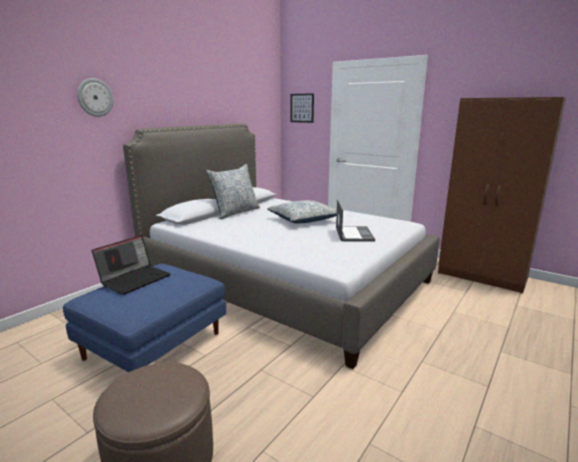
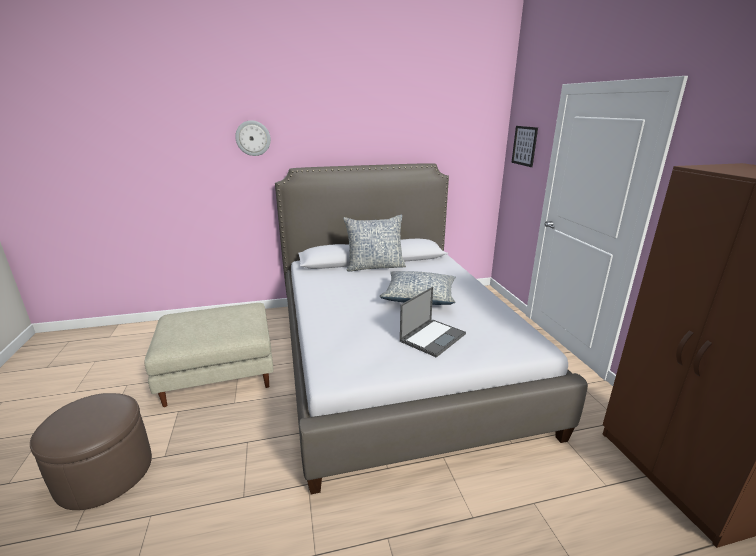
camera: 40 degrees right, 5 degrees up
(135, 279) = (214, 312): laptop -> none
(155, 344) = (221, 373): blue ottoman -> beige ottoman

